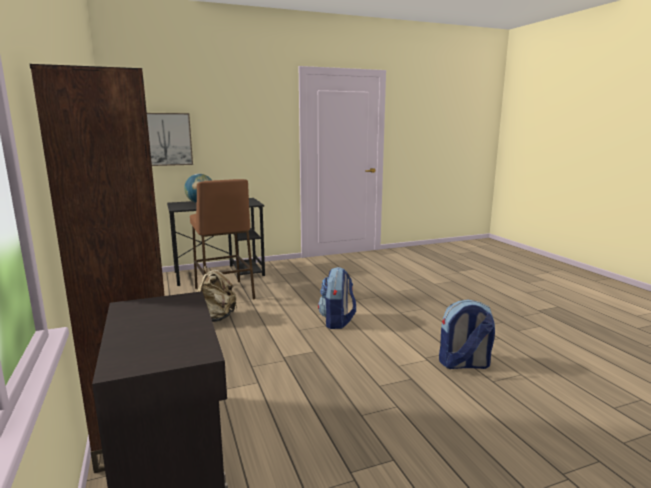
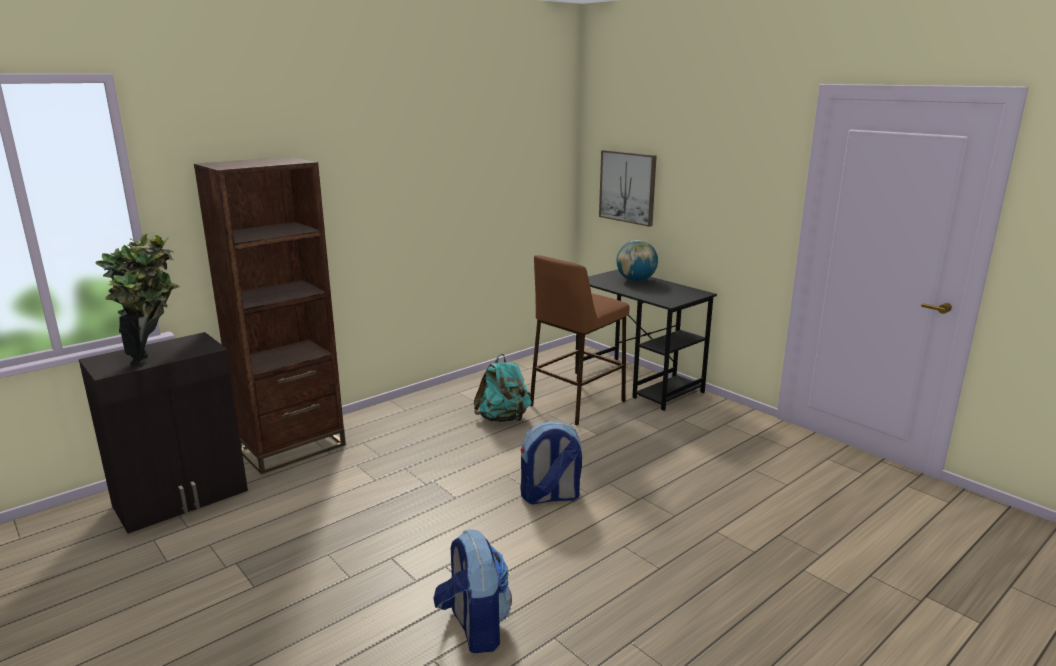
camera: 70 degrees right, 5 degrees up
(163, 327) = (153, 354): none -> potted plant
(215, 318) = (503, 419): beige backpack -> turquoise backpack

